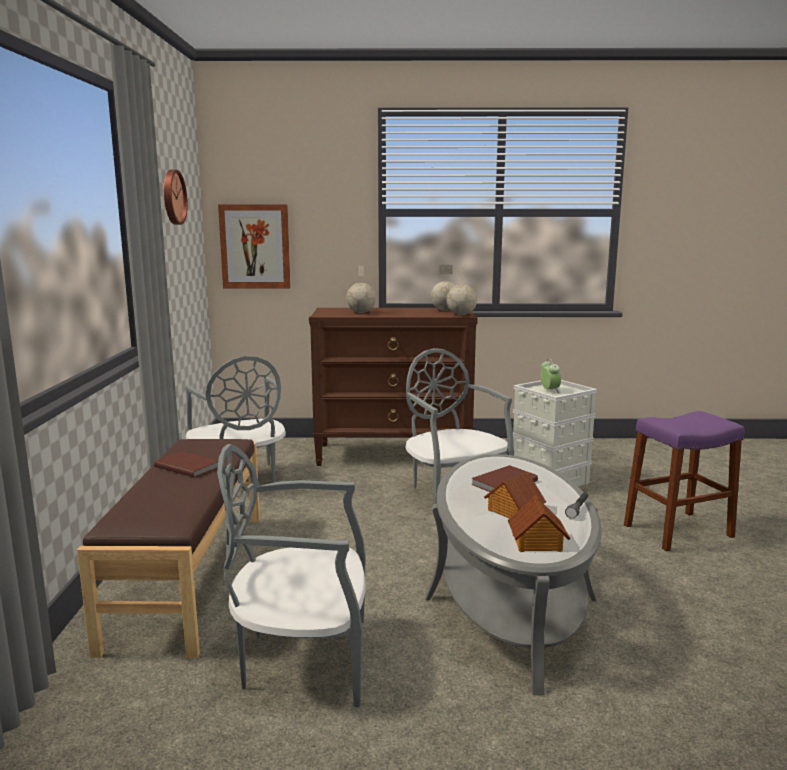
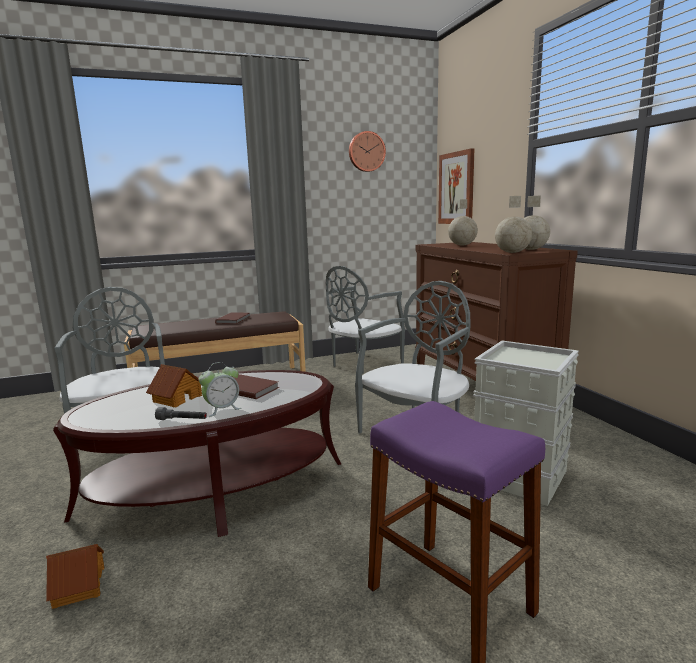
camera: 70 degrees right, 0 degrees up
(510, 598) = (214, 488): grey coffee table -> brown coffee table
(537, 542) = (108, 412): toy house -> toy house (78, 586)
(549, 391) = (518, 357): alarm clock -> alarm clock (222, 409)

